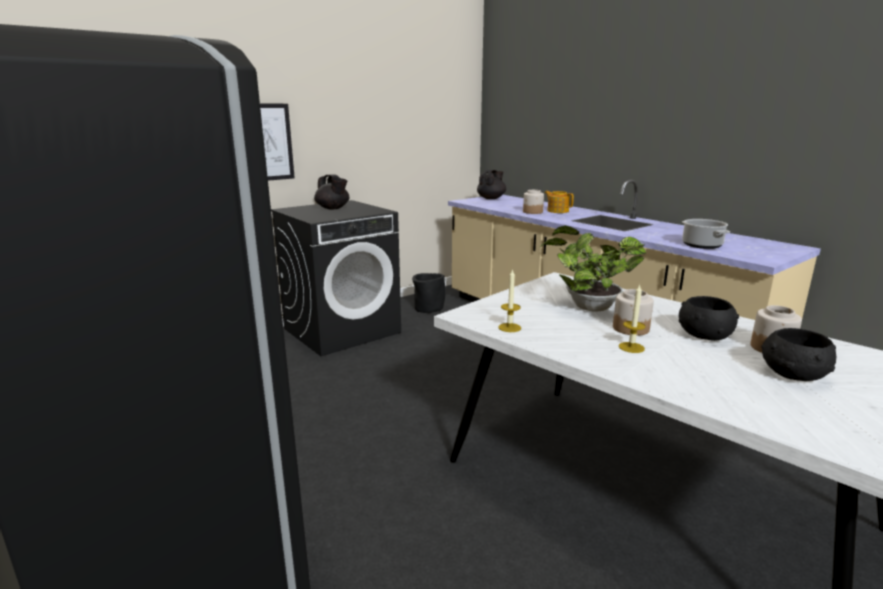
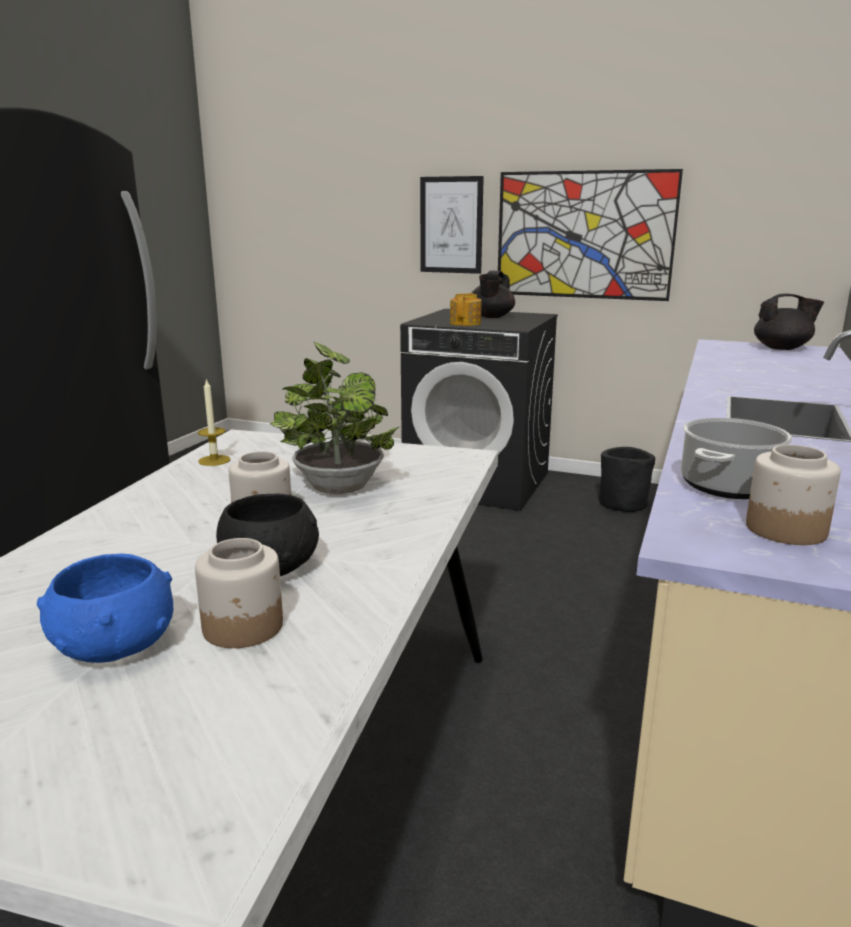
camera: 60 degrees right, 0 degrees up
(359, 145) = (583, 235): none -> picture
(532, 212) = (735, 374): jar -> jar (784, 529)
(557, 211) = (788, 382): teapot -> teapot (466, 323)
(631, 347) = (181, 524): candle -> none
(792, 375) = (114, 645): black bowl -> blue bowl

